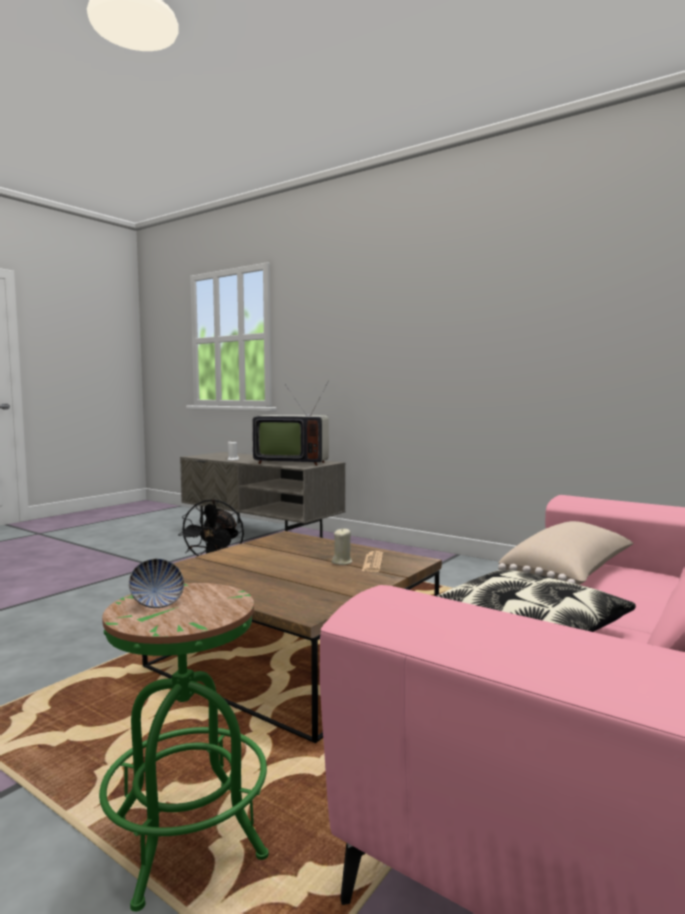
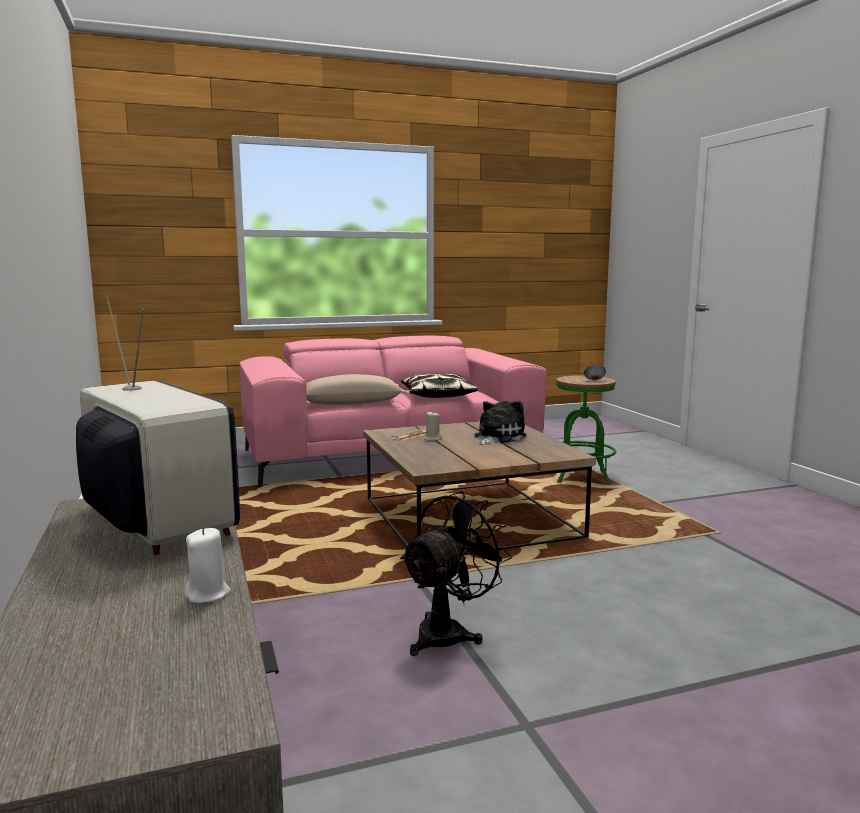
camera: 145 degrees left, 5 degrees up
(275, 579) = (497, 437): none -> plush toy

